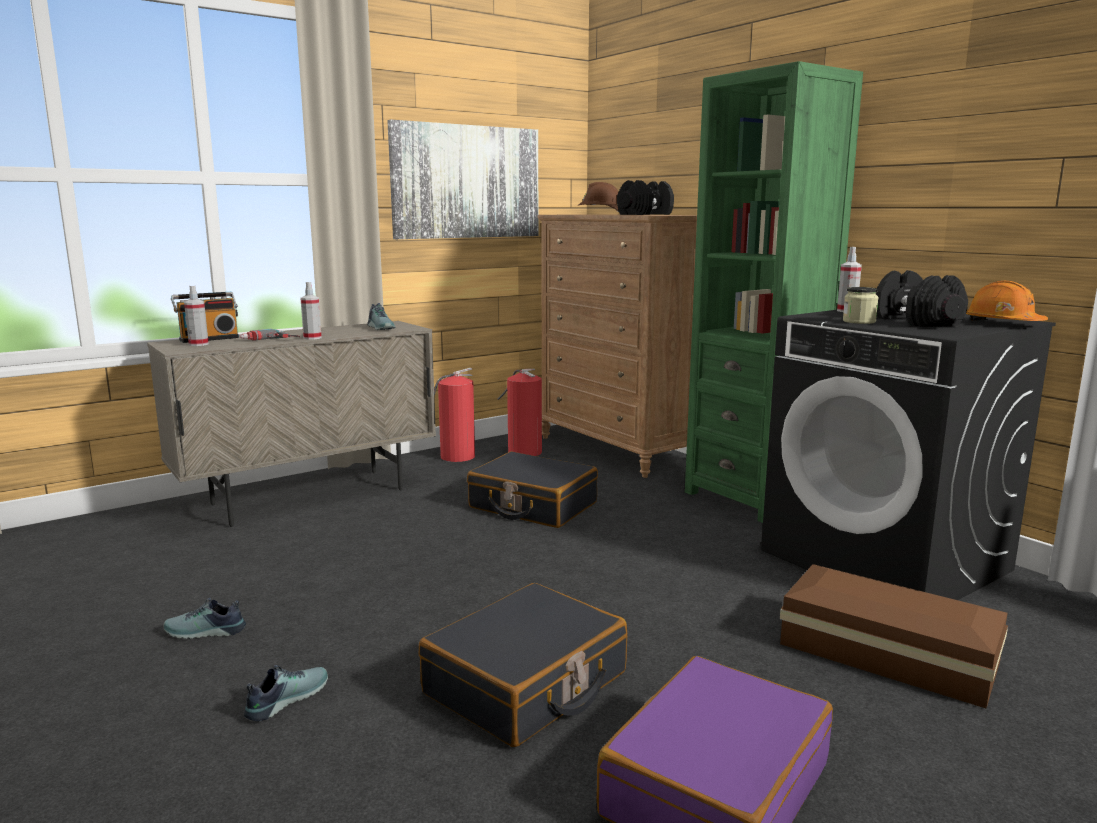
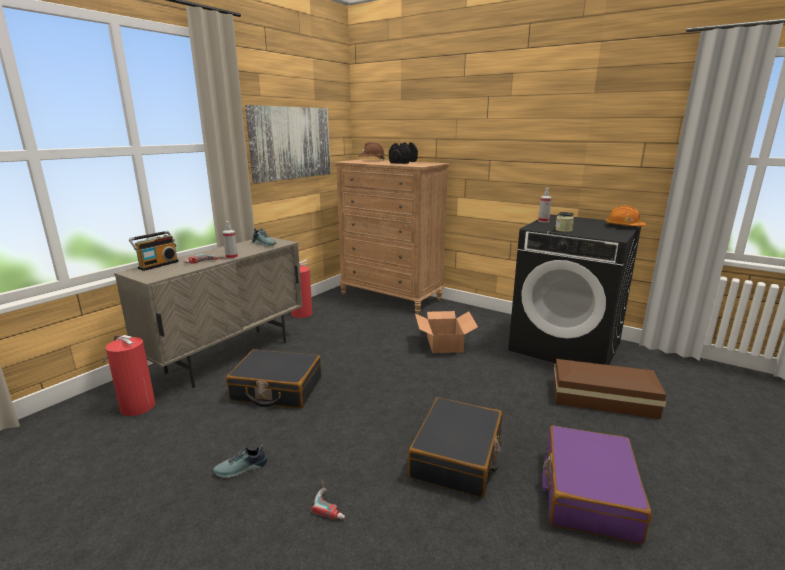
camera: 20 degrees left, 5 degrees up
(198, 344) = (158, 271): spray bottle -> none
(285, 699) = (332, 502): shoe -> power drill
(524, 451) = (338, 305): fire extinguisher -> fire extinguisher (137, 406)
(532, 506) = (372, 341): black suitcase -> black suitcase (277, 389)
(653, 524) = (444, 343): none -> cardboard box
(753, 498) = (481, 318): green bookcase -> none
(915, 321) = (587, 228): black dumbbell -> none

